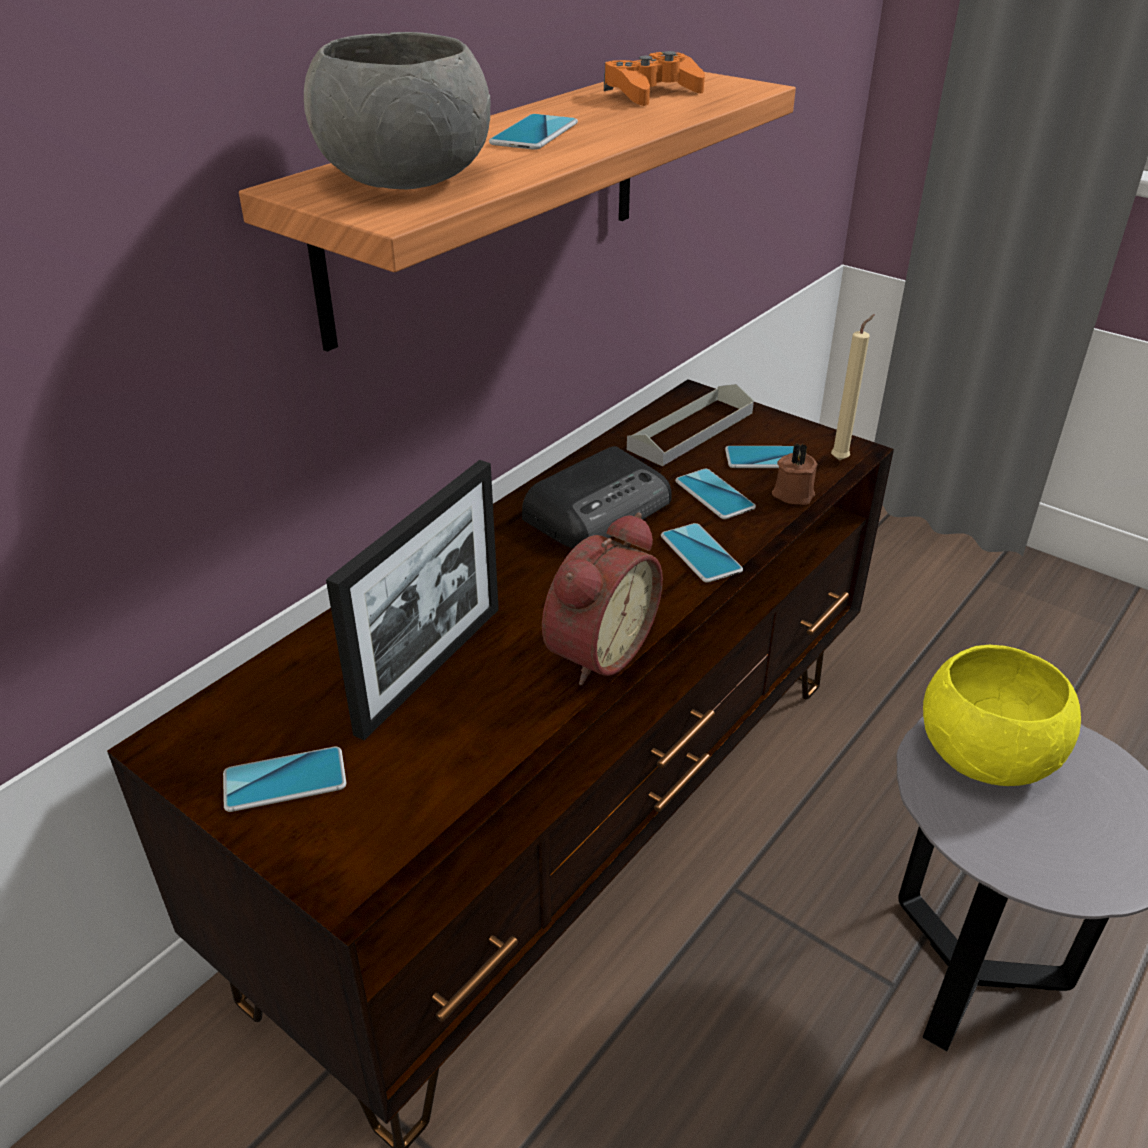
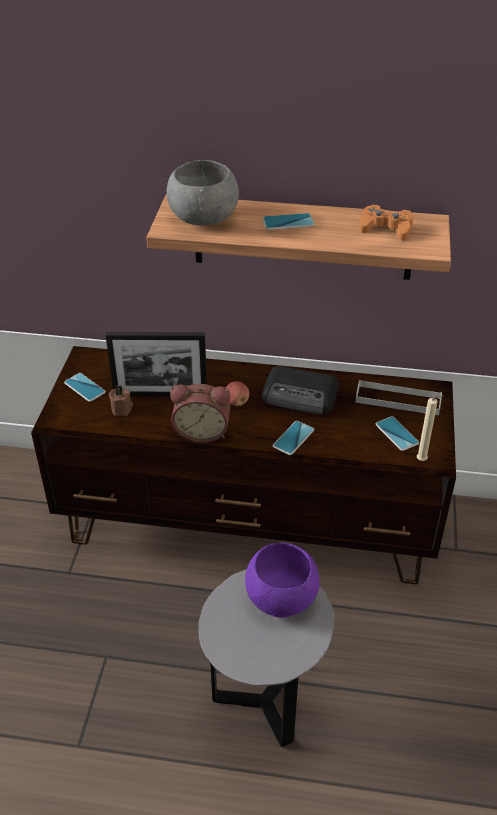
camera: 60 degrees right, 5 degrees up
(549, 580) = (236, 402): none -> apple
(714, 495) = (346, 427): phone -> none
(792, 493) = (372, 452): brown candle -> brown candle (122, 408)
(988, 755) = (281, 598): yellow bowl -> purple bowl

